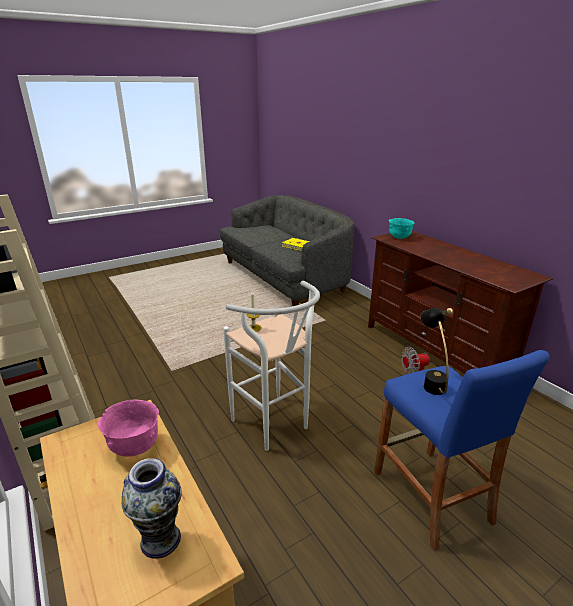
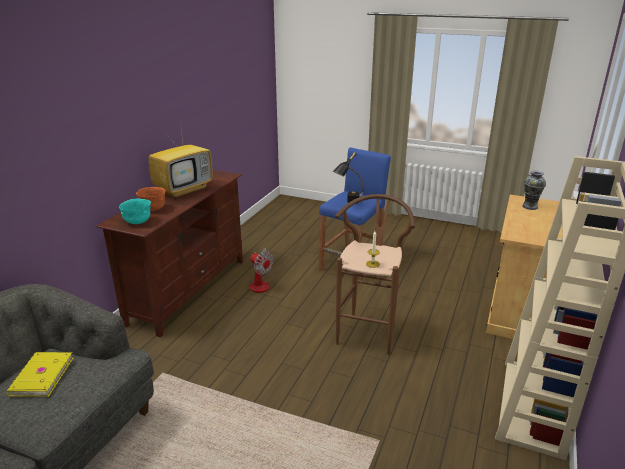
camera: 125 degrees left, 0 degrees up
(135, 446) = (522, 227): pink bowl -> none
(275, 427) = (369, 331): white stool -> brown stool
(424, 244) = (153, 209): none -> orange bowl
(469, 259) = (184, 190): none -> television

